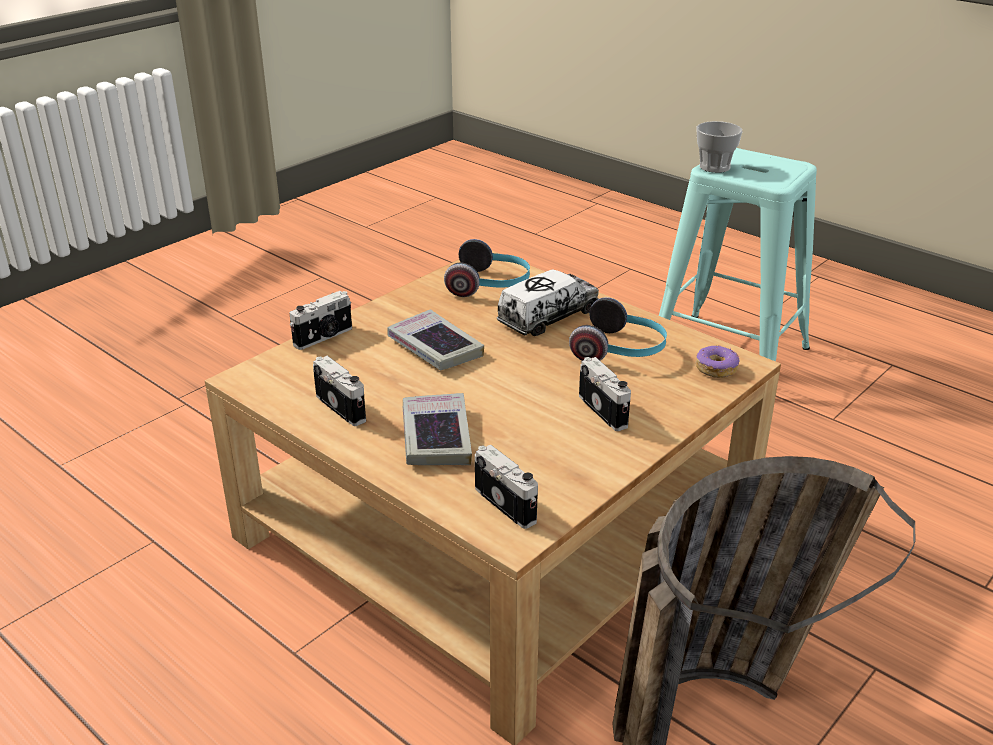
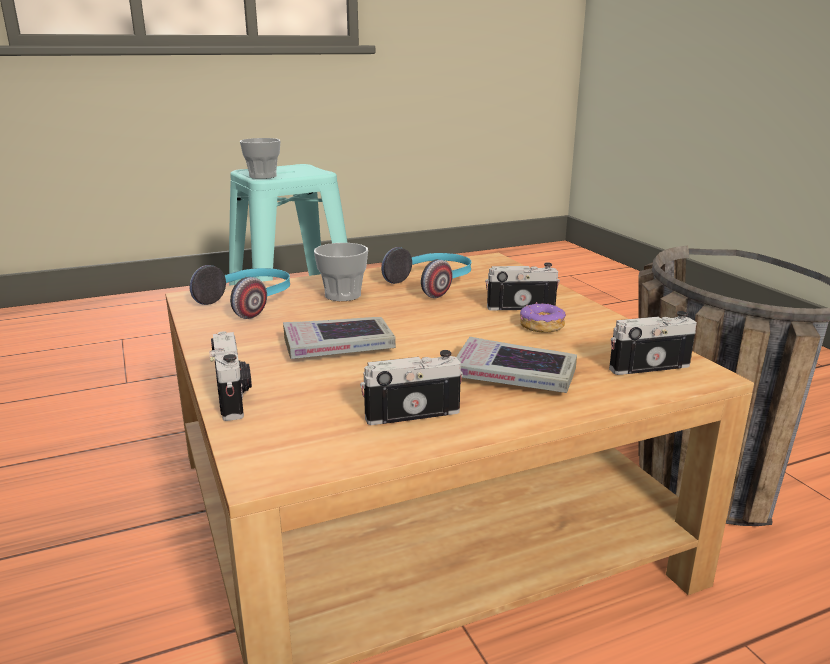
camera: 65 degrees left, 10 degrees down
(548, 316) = (343, 295): toy truck -> cup
(716, 368) = (489, 266): donut -> donut (541, 326)

